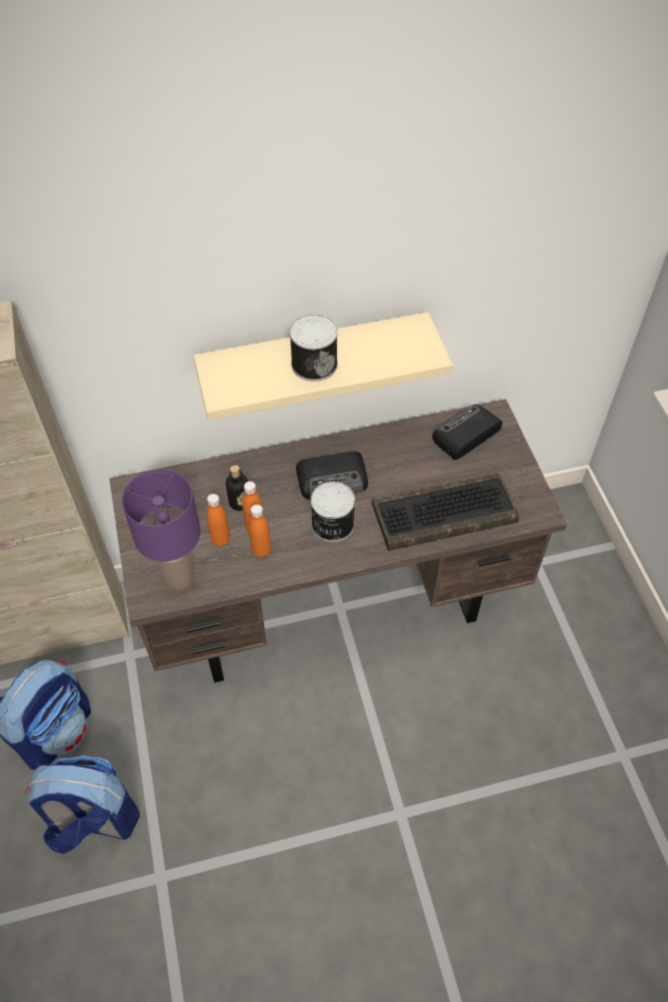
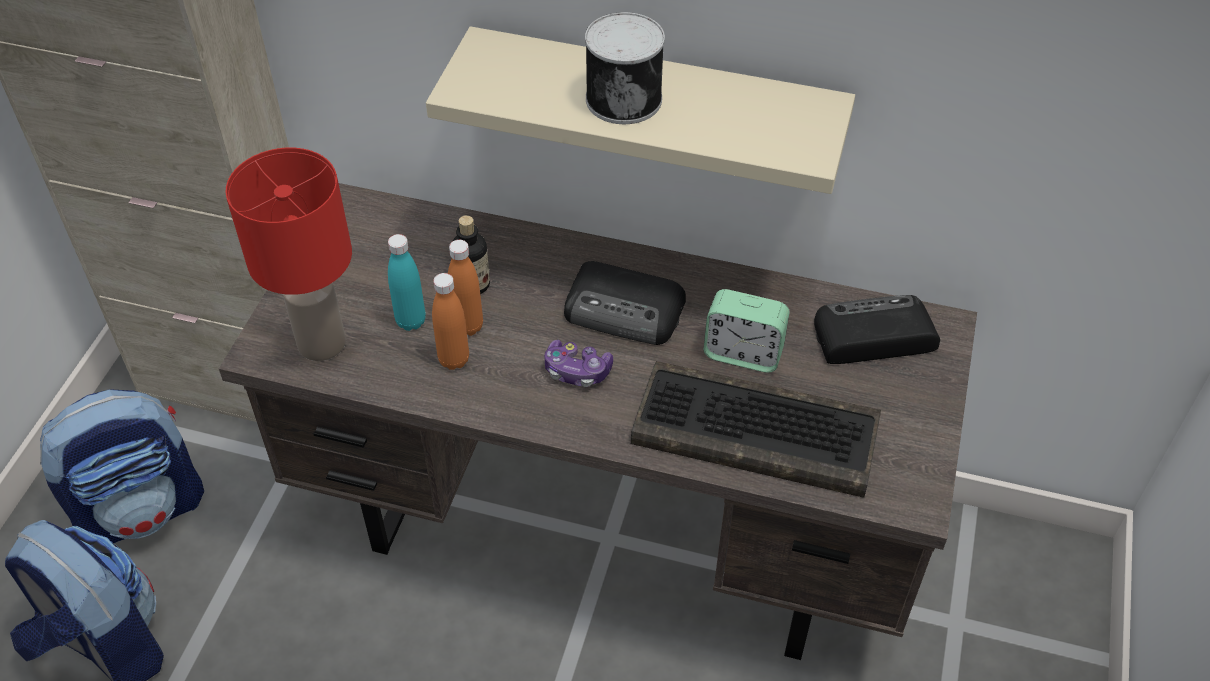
camera: 30 degrees right, 5 degrees down
(179, 577) = (321, 344): purple table lamp -> red table lamp
(220, 540) = (411, 321): orange bottle -> turquoise bottle
(332, 525) = (577, 371): can -> game controller
(409, 474) = (743, 353): none -> alarm clock

